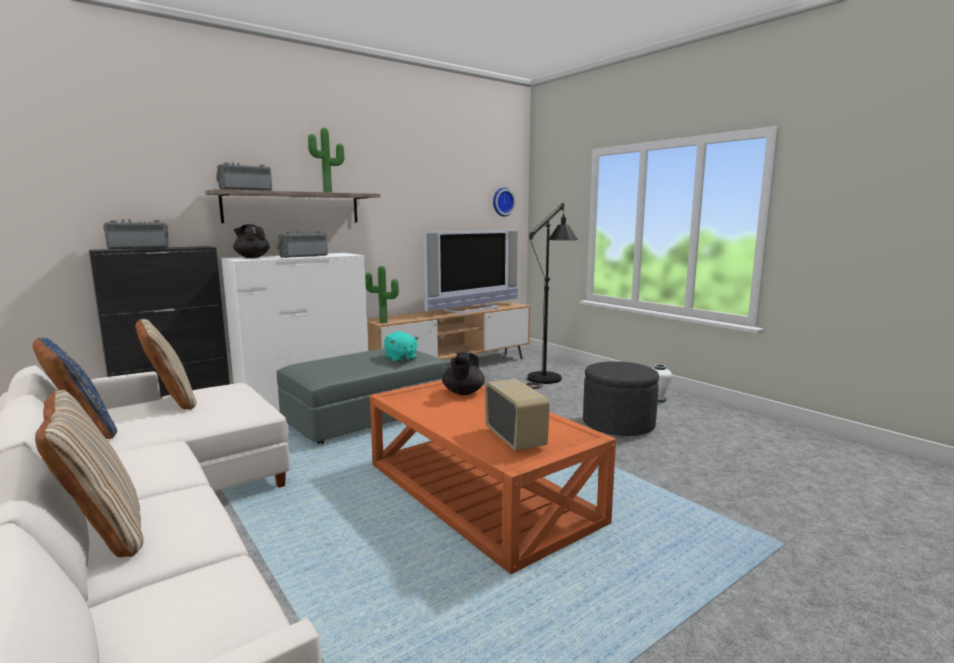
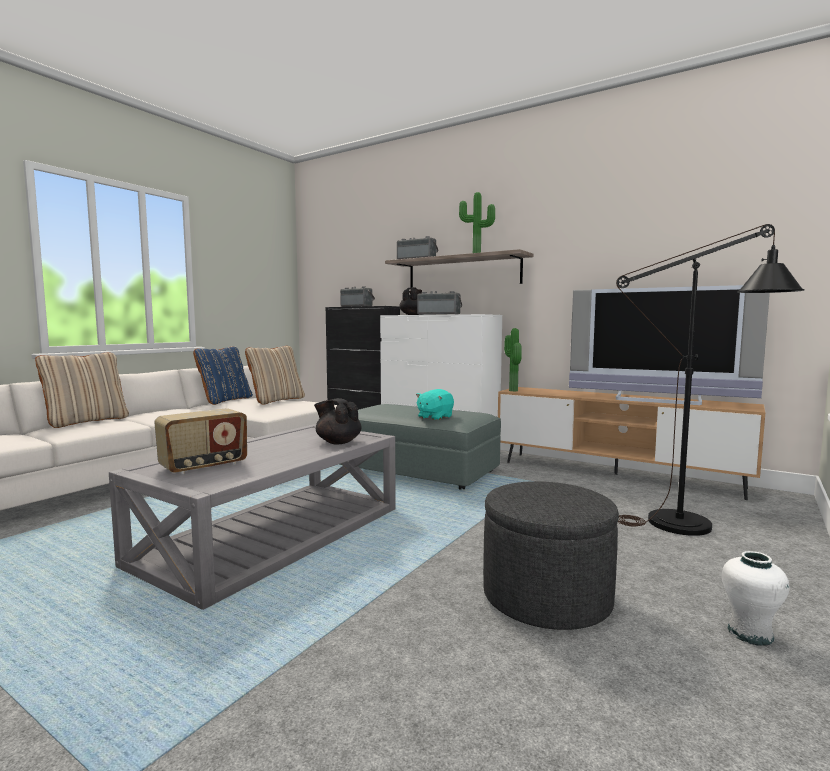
camera: 70 degrees right, 5 degrees down
(463, 393) = (338, 442): black teapot -> black teapot turned 45 degrees clockwise
(478, 492) = (273, 534): orange coffee table -> grey coffee table
(502, 202) = (766, 241): wall clock -> none

